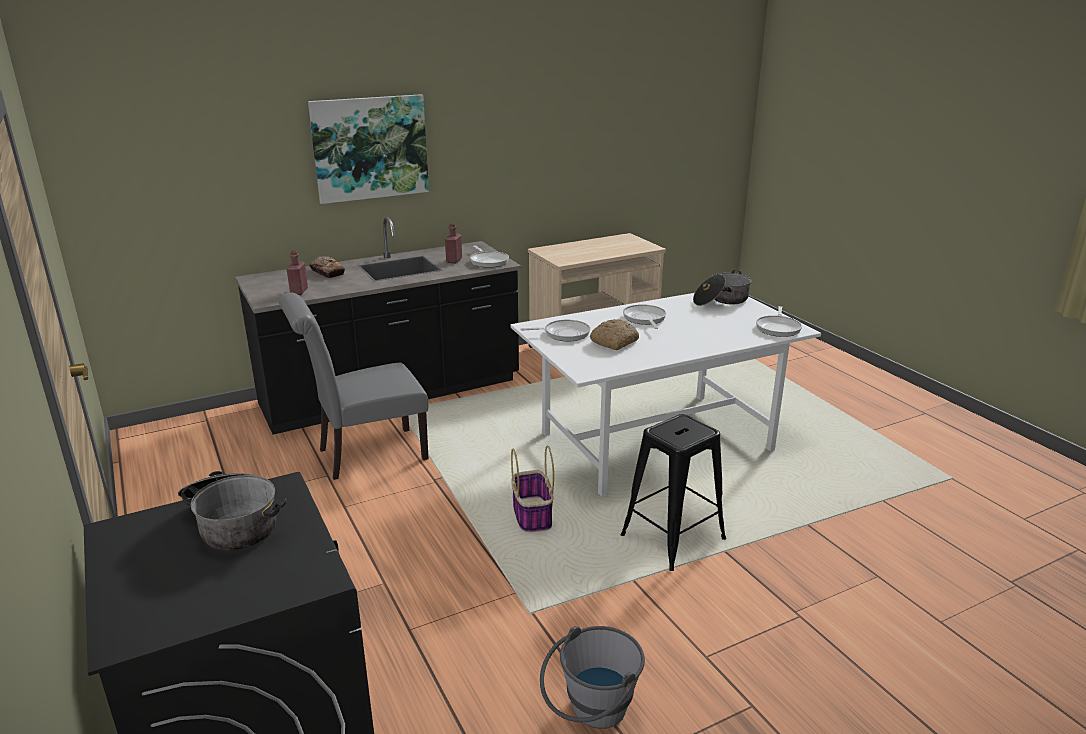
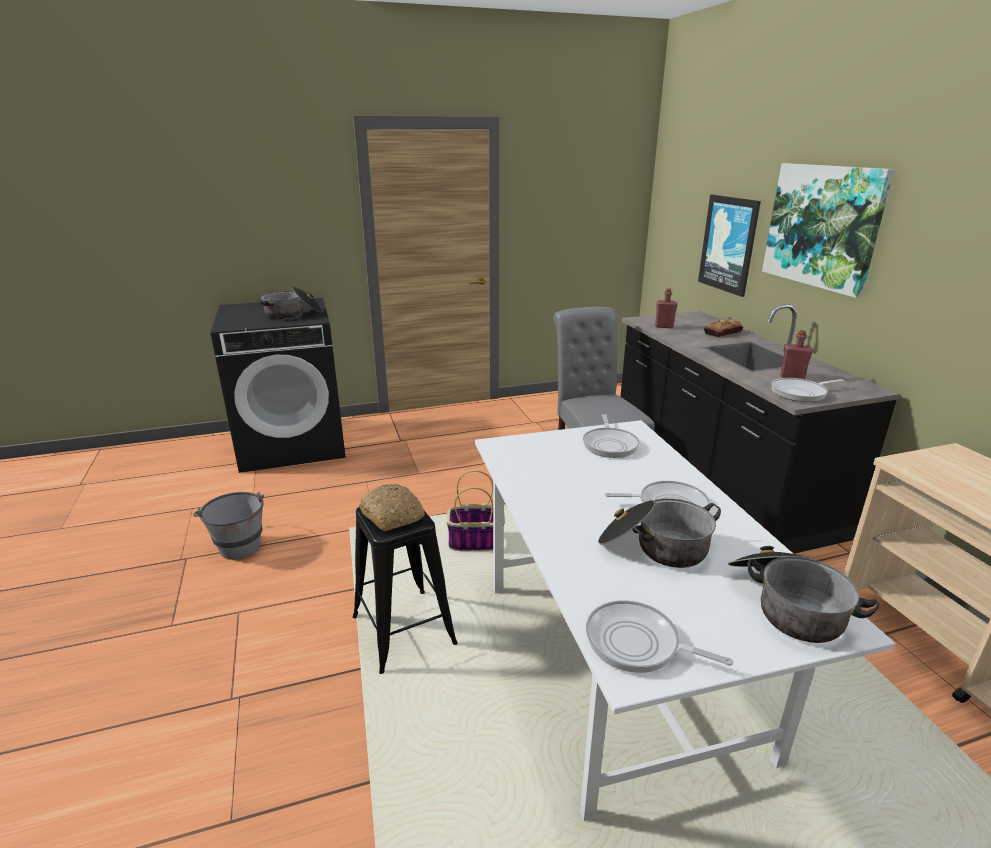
camera: 100 degrees right, 0 degrees up
(251, 193) = (729, 244): none -> picture
(614, 341) = (582, 471): bread -> bread (393, 515)
(695, 323) = (654, 547): none -> cooking pot

